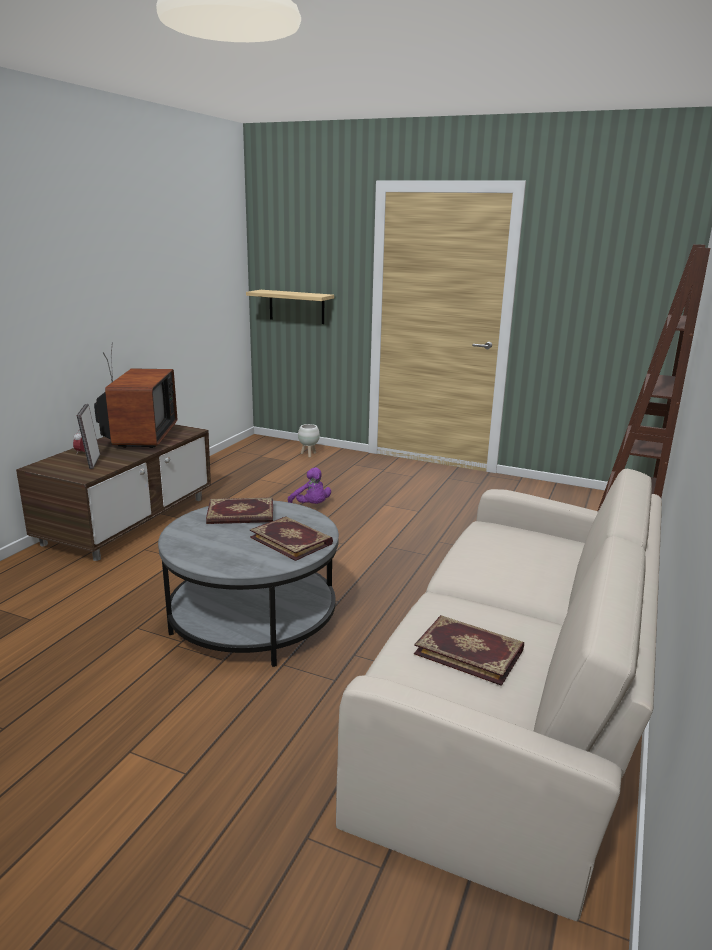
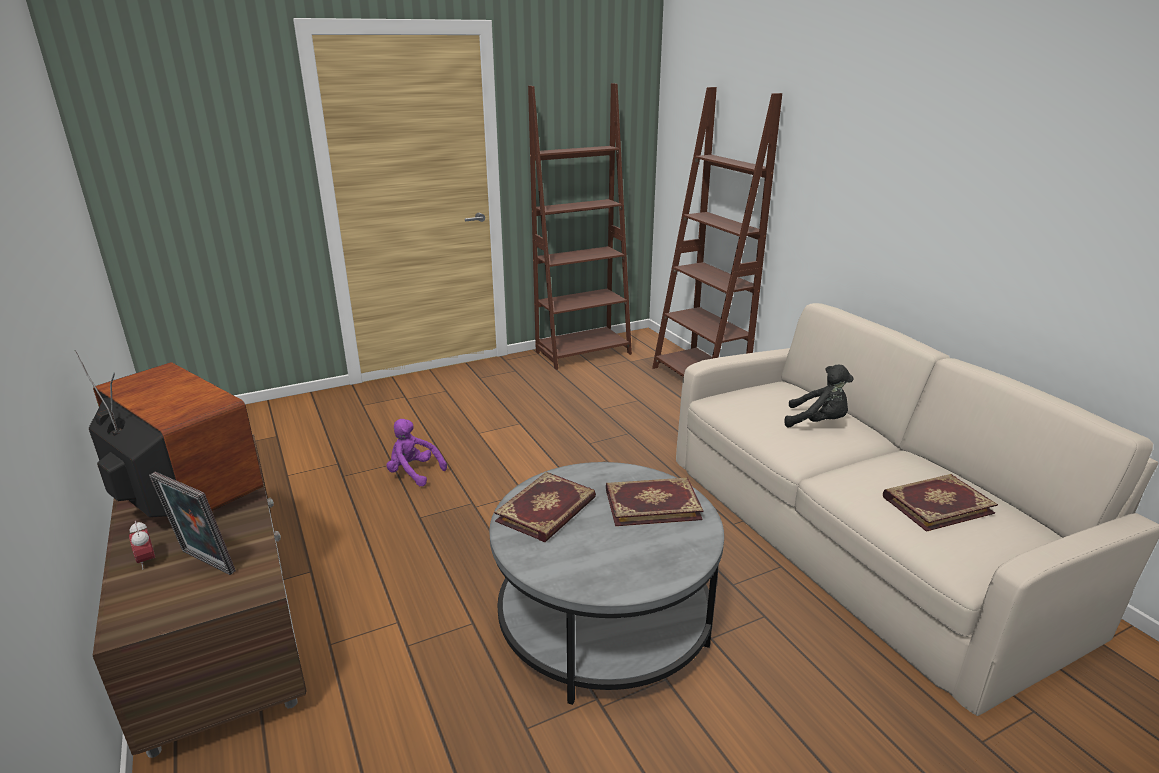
camera: 50 degrees left, 5 degrees up
(296, 306) = (193, 215): shelf -> none
(308, 455) = (287, 417): white planter -> none
(311, 506) = (413, 473): purple plush toy -> purple plush toy turned 150 degrees counterclockwise
(524, 569) = (818, 422): none -> black plush toy
(556, 493) = (583, 352): none -> brown bookcase

